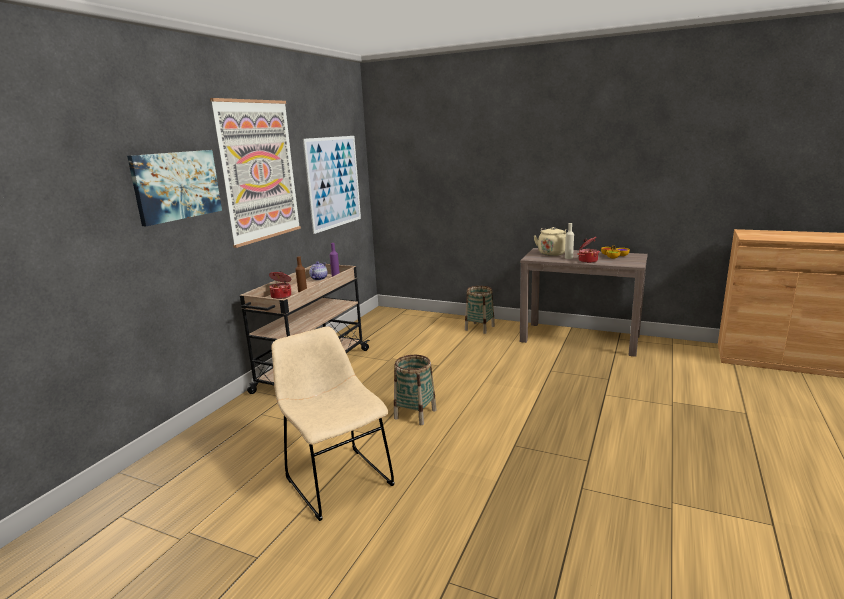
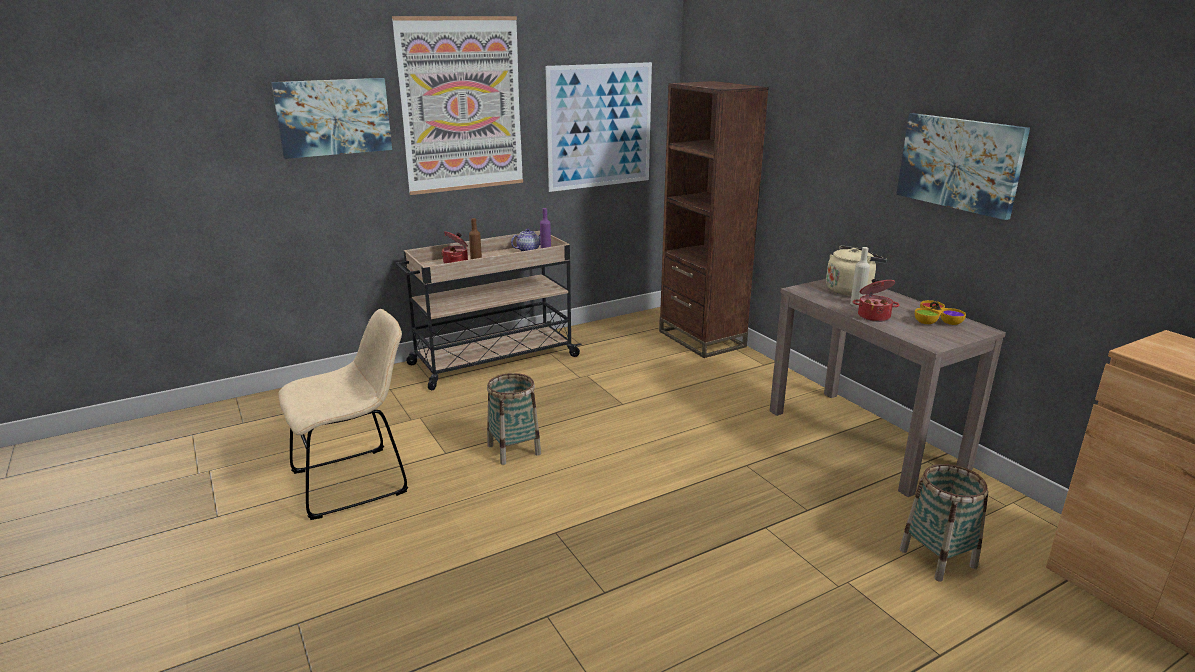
camera: 35 degrees right, 5 degrees up
(336, 479) = (356, 480): beige chair -> beige chair turned 60 degrees clockwise
(426, 318) = (701, 339): none -> brown bookcase
(479, 328) = (747, 374): basket -> basket (938, 558)
(603, 168) = (959, 163): none -> picture

